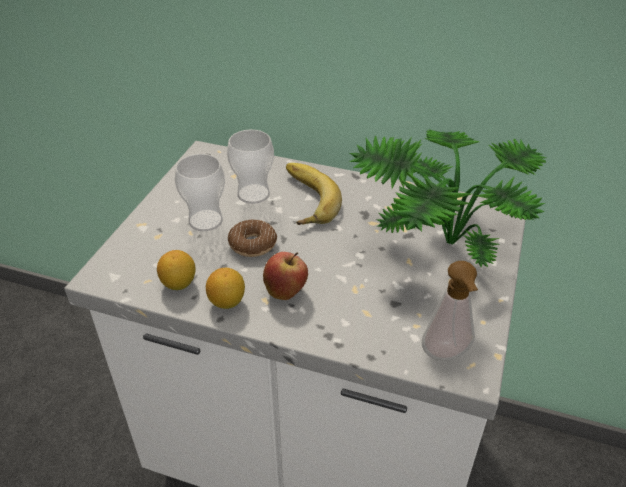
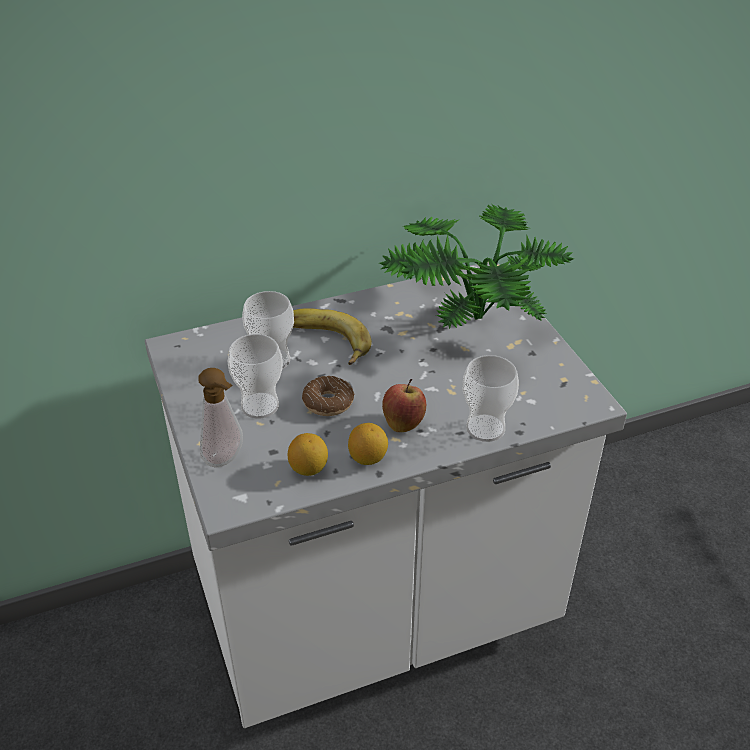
camera: 40 degrees left, 0 degrees up
(345, 335) = (485, 428): none -> cup
(446, 356) = (565, 401): soap dispenser -> soap dispenser (226, 459)

